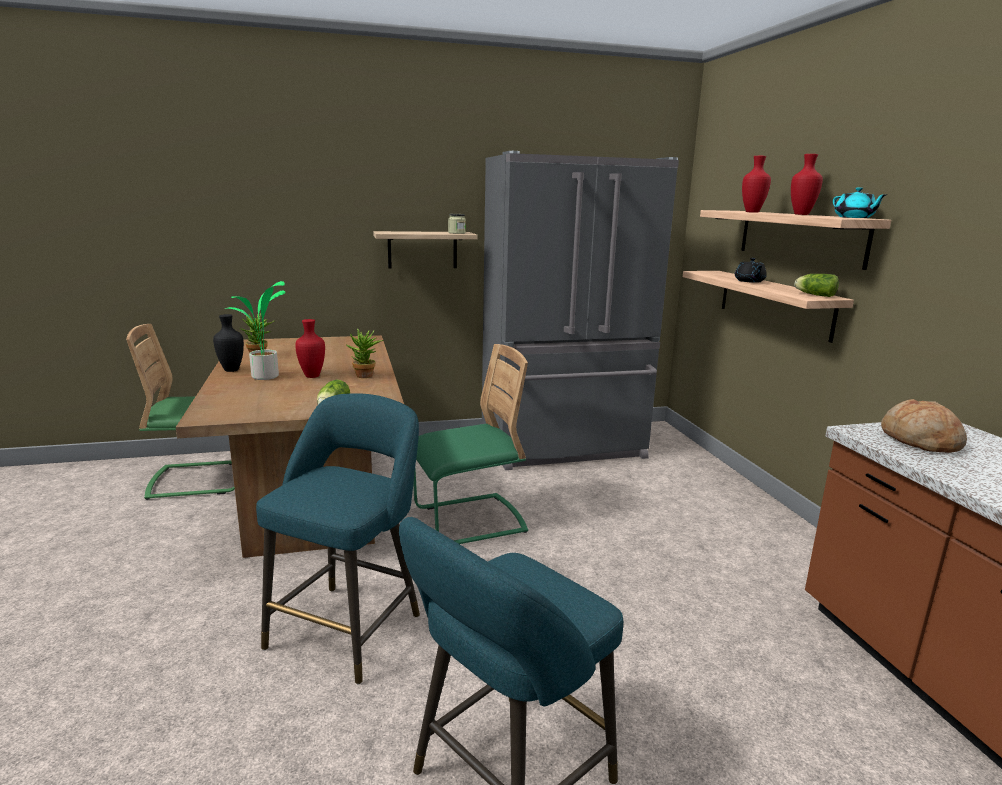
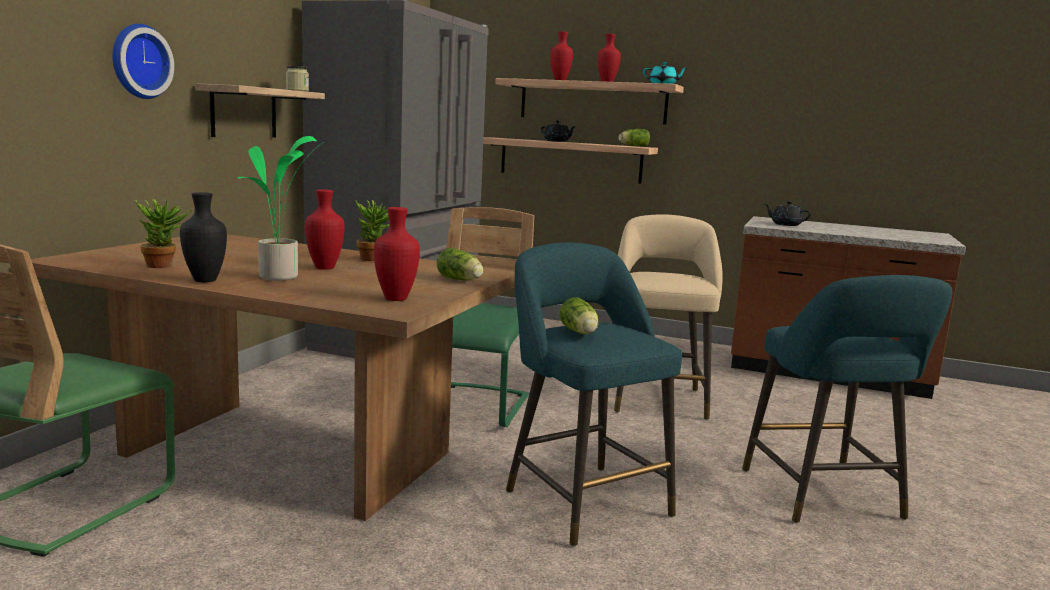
camera: 55 degrees left, 5 degrees down
(238, 409) = (395, 299): none -> red vase
(323, 219) = (138, 61): none -> wall clock
(324, 478) = (579, 333): none -> lettuce
(629, 592) = (657, 398): none -> beige stool
(919, 441) = (785, 224): bread -> black teapot

